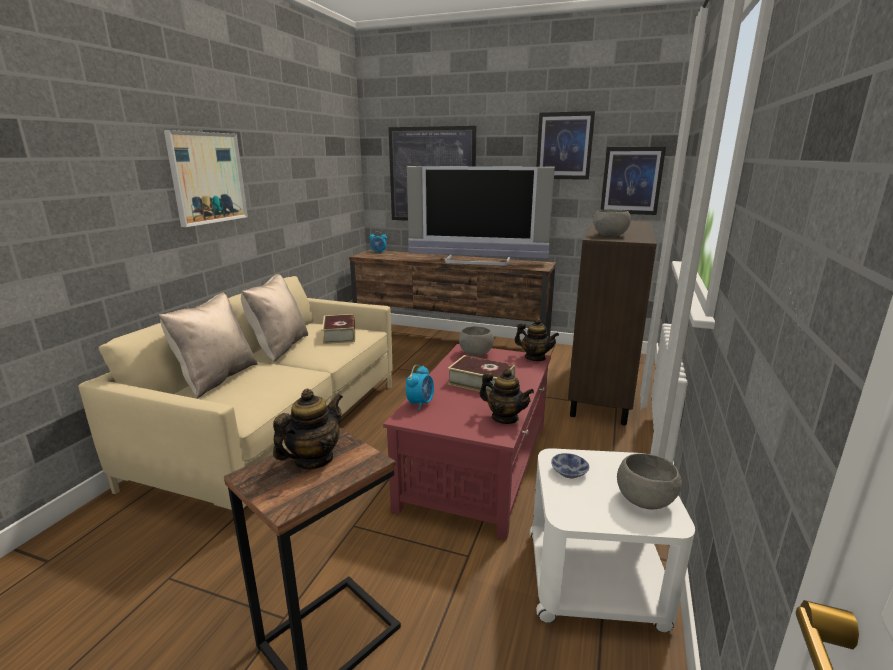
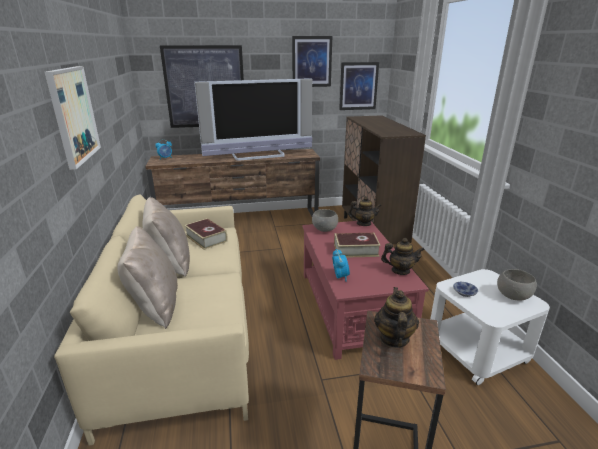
camera: 30 degrees left, 5 degrees up
(610, 236) = (389, 131): grey bowl -> none

